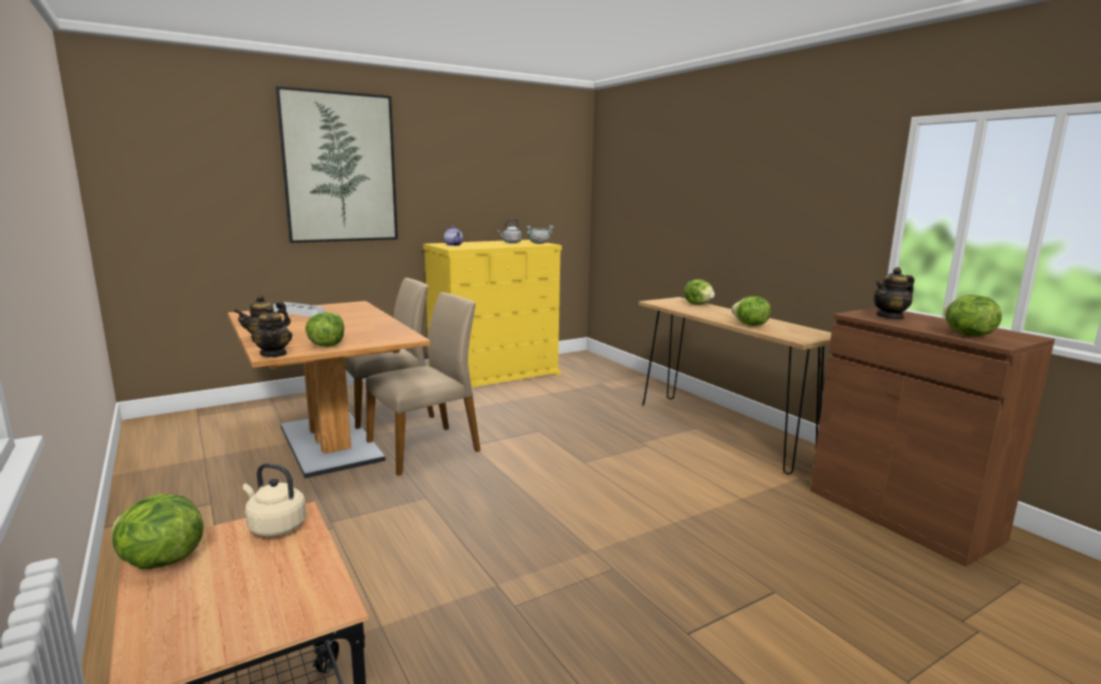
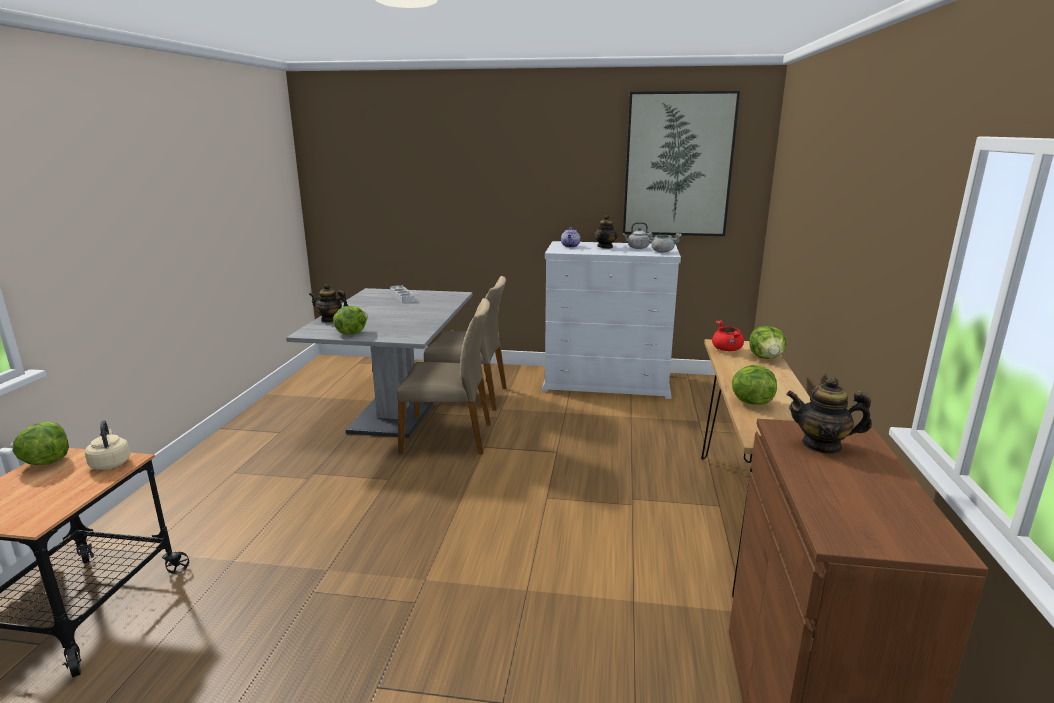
camera: 40 degrees right, 5 degrees up
(274, 354) = (309, 333): teapot -> teapot (605, 247)
(330, 443) = (397, 410): brown dining table -> grey dining table
(340, 168) = (479, 167): picture -> picture (678, 165)
(494, 374) = (607, 382): yellow dresser -> white dresser
(667, 304) = (727, 350): none -> red cooking pot
(966, 335) = (833, 508): lettuce -> none

